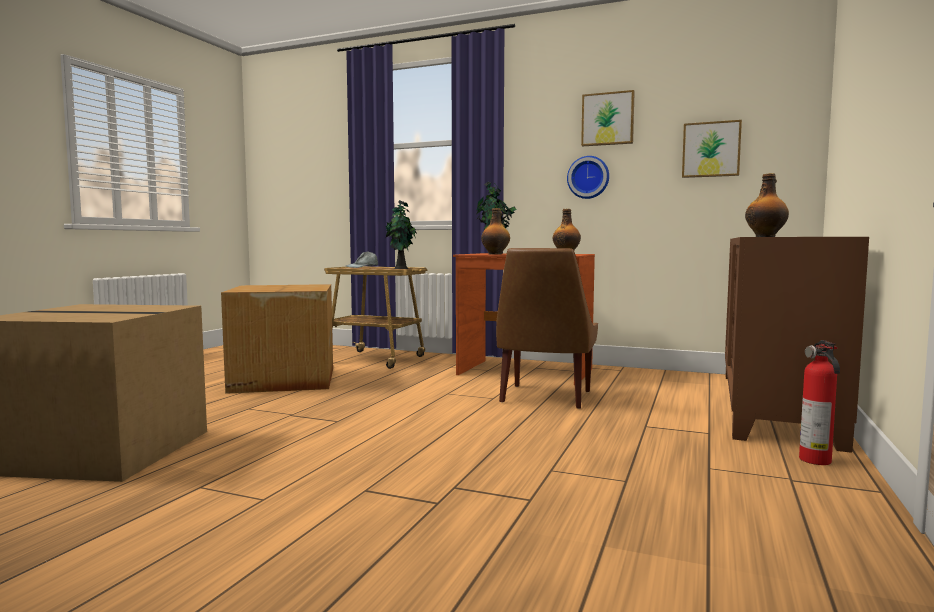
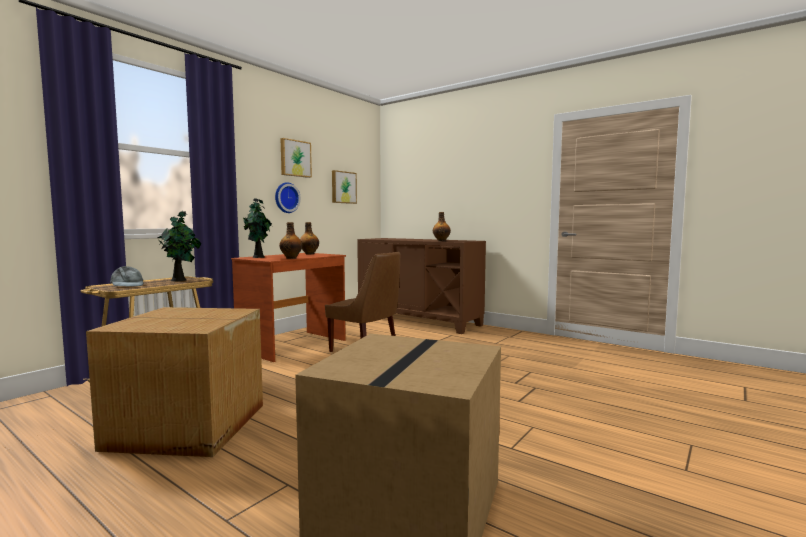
camera: 75 degrees left, 0 degrees up
(816, 460) = (490, 330): fire extinguisher -> none

